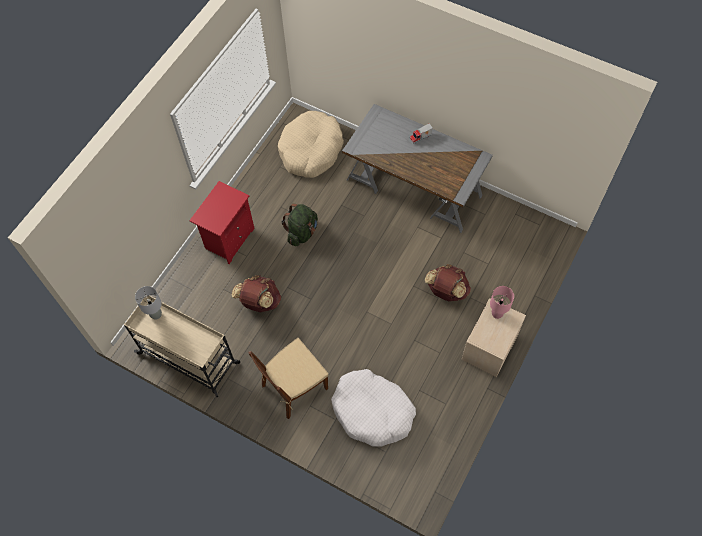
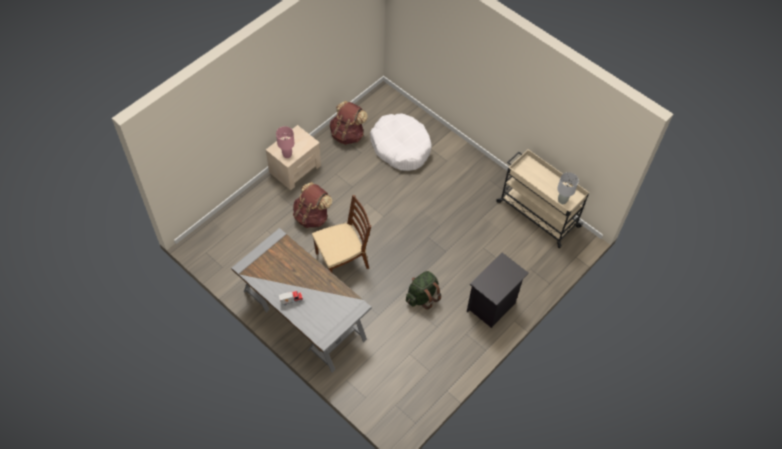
camera: 170 degrees left, 5 degrees down
(229, 239) = (492, 306): red nightstand -> black nightstand
(259, 302) = (472, 244): brown backpack -> brown backpack (348, 134)
(294, 387) = (456, 175): brown chair -> brown chair (342, 260)
(311, 150) = (393, 381): beige dog bed -> none

